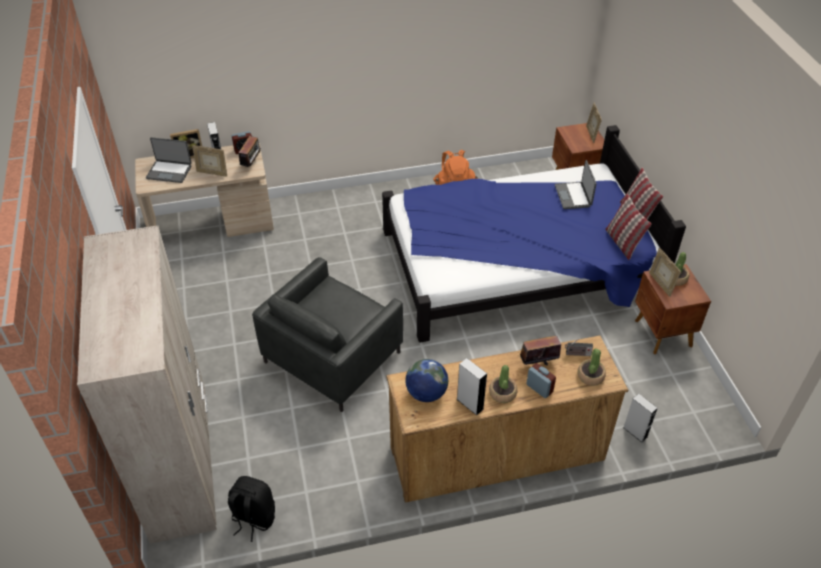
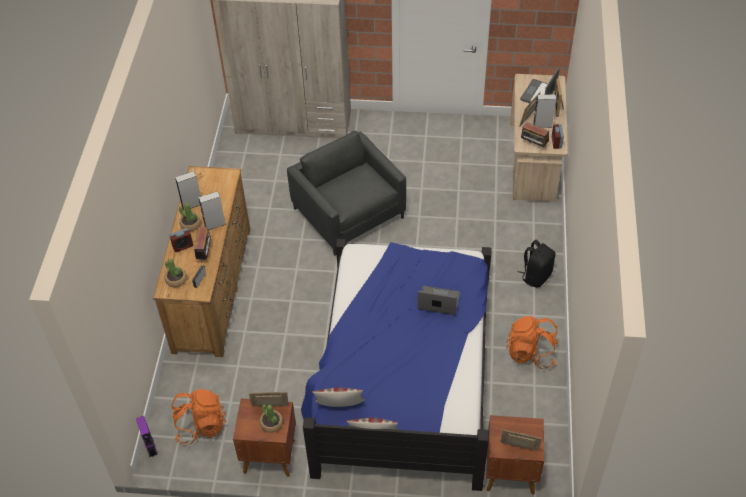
camera: 110 degrees right, 5 degrees up
(253, 518) = (233, 151): black backpack -> black backpack (536, 276)
(426, 393) = (213, 184): globe -> none
(573, 196) = (422, 391): laptop -> laptop (438, 302)
(635, 432) = (183, 385): grey speaker -> grey speaker (215, 224)
(669, 398) = (200, 425): none -> orange backpack
(720, 432) = (150, 447): none -> purple speaker

